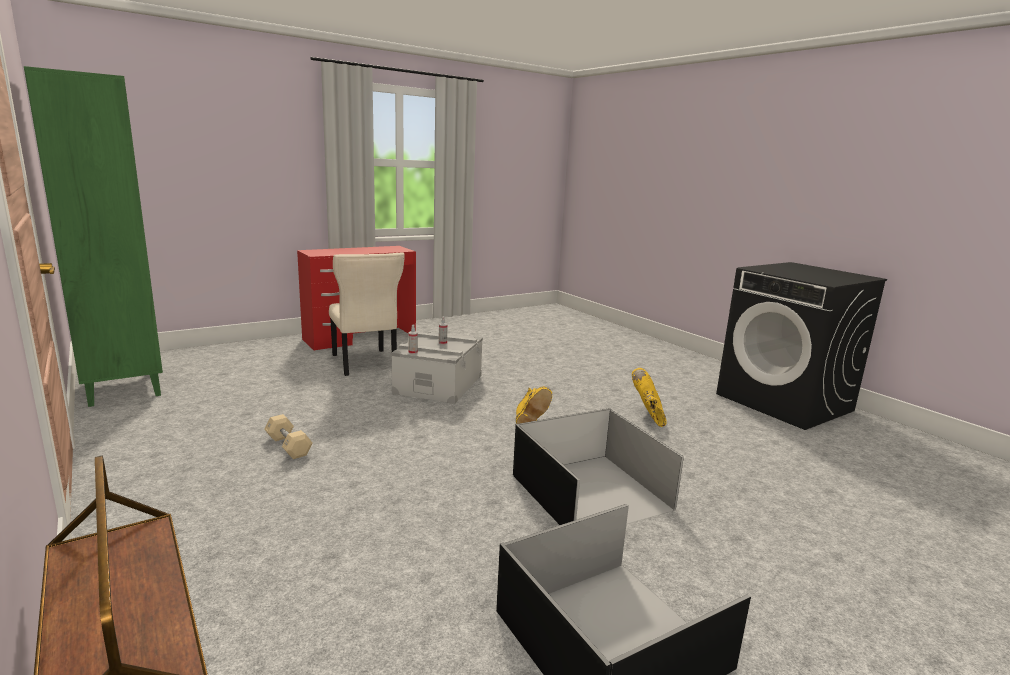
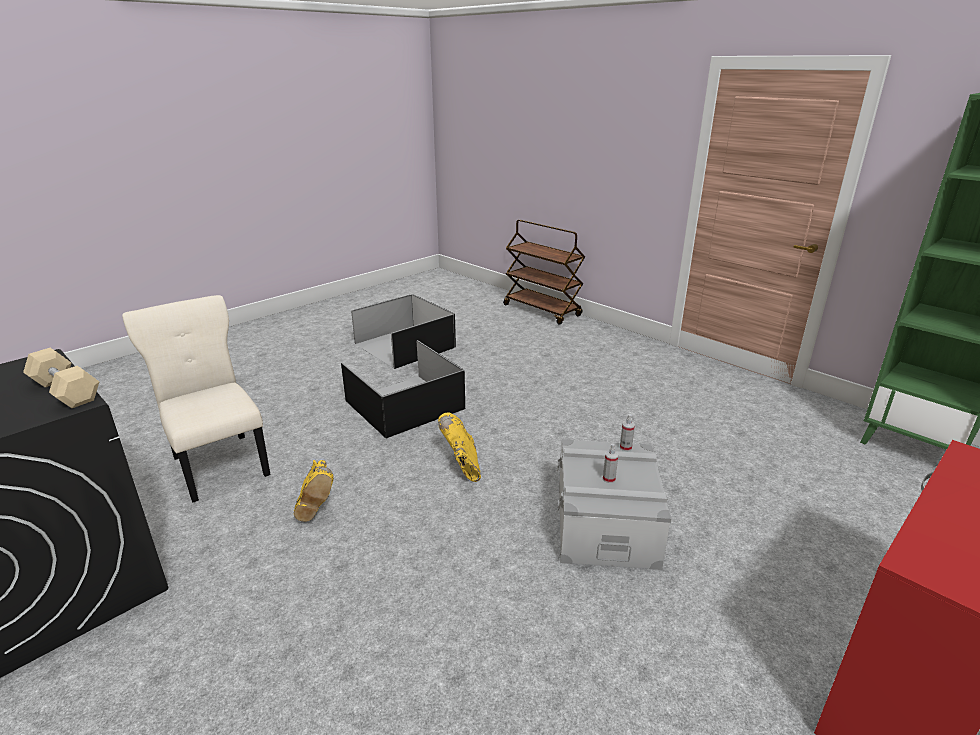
camera: 170 degrees right, 10 degrees up
(288, 446) = (654, 407): beige dumbbell -> beige dumbbell (66, 391)
(364, 364) = (759, 560): beige chair -> beige chair (220, 464)

